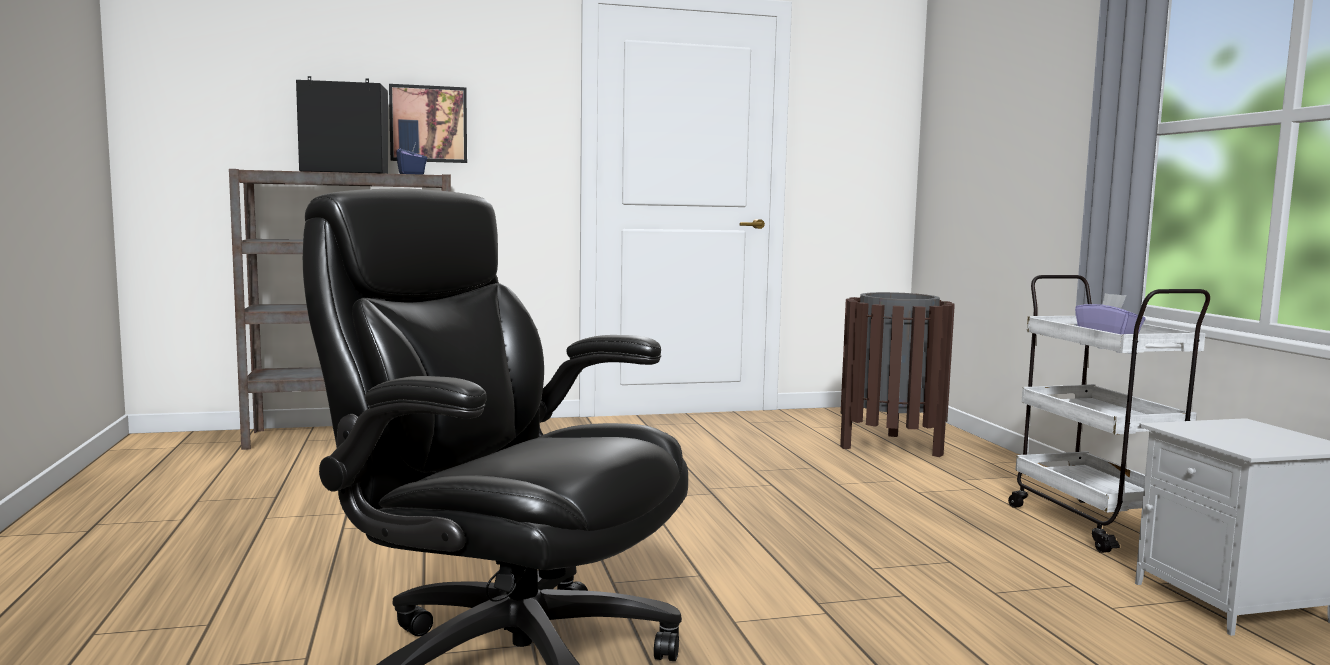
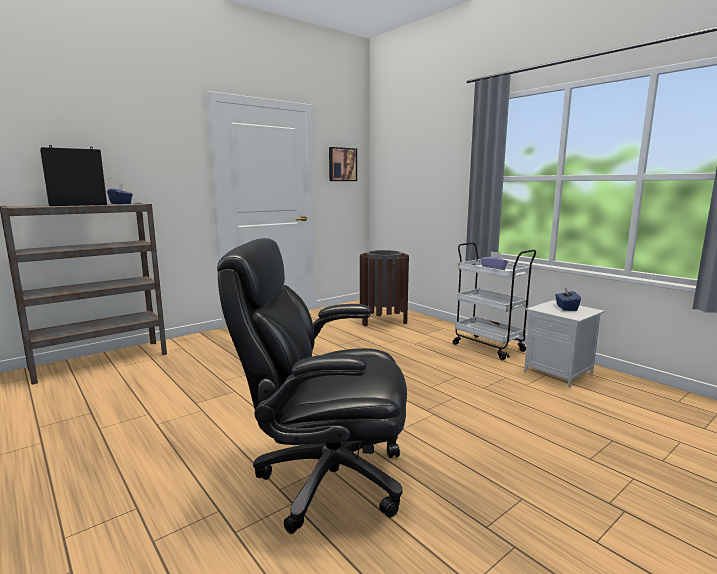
camera: 25 degrees left, 5 degrees up
(428, 124) = (122, 171): picture -> picture (342, 164)
(1256, 434) = (566, 308): none -> blue tissue box

